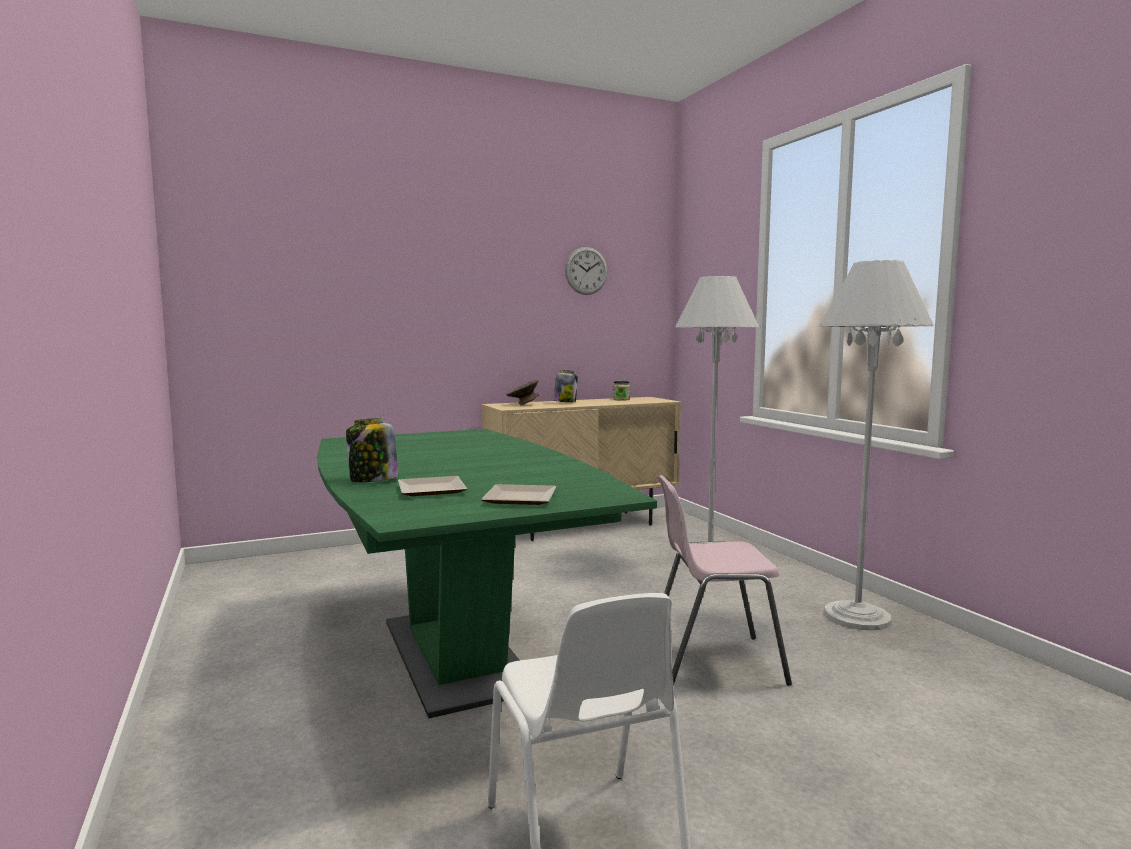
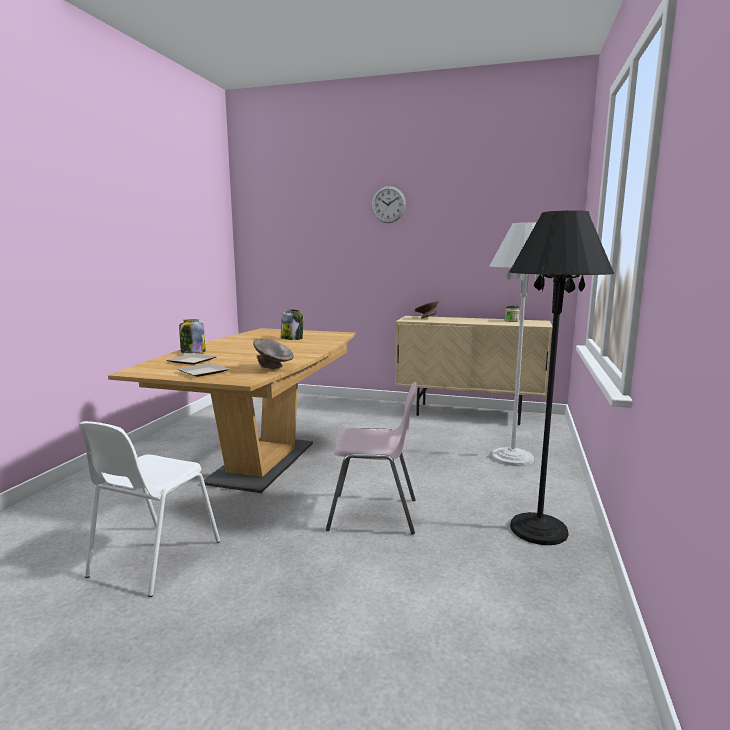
camera: 40 degrees right, 5 degrees up
(455, 655) = (262, 463): green dining table -> brown dining table
(565, 402) = (461, 319): jar -> jar (292, 338)
(586, 271) = (494, 216): wall clock -> wall clock (388, 204)
(591, 478) = (274, 369): none -> grey bowl
(713, 661) = (374, 514): pink chair -> pink chair turned 150 degrees clockwise
(857, 616) = (539, 529): white floor lamp -> black floor lamp

